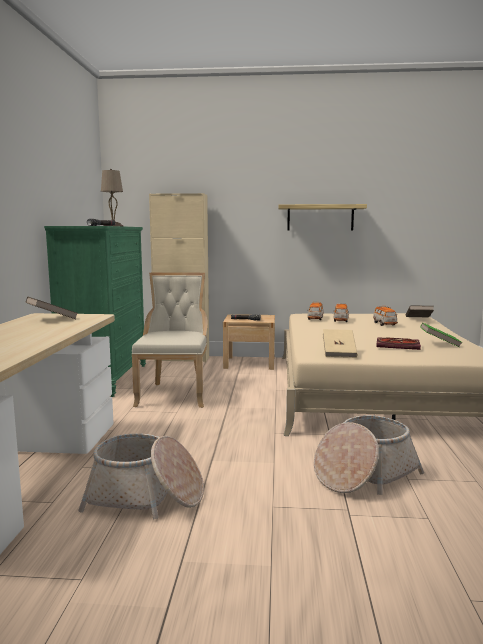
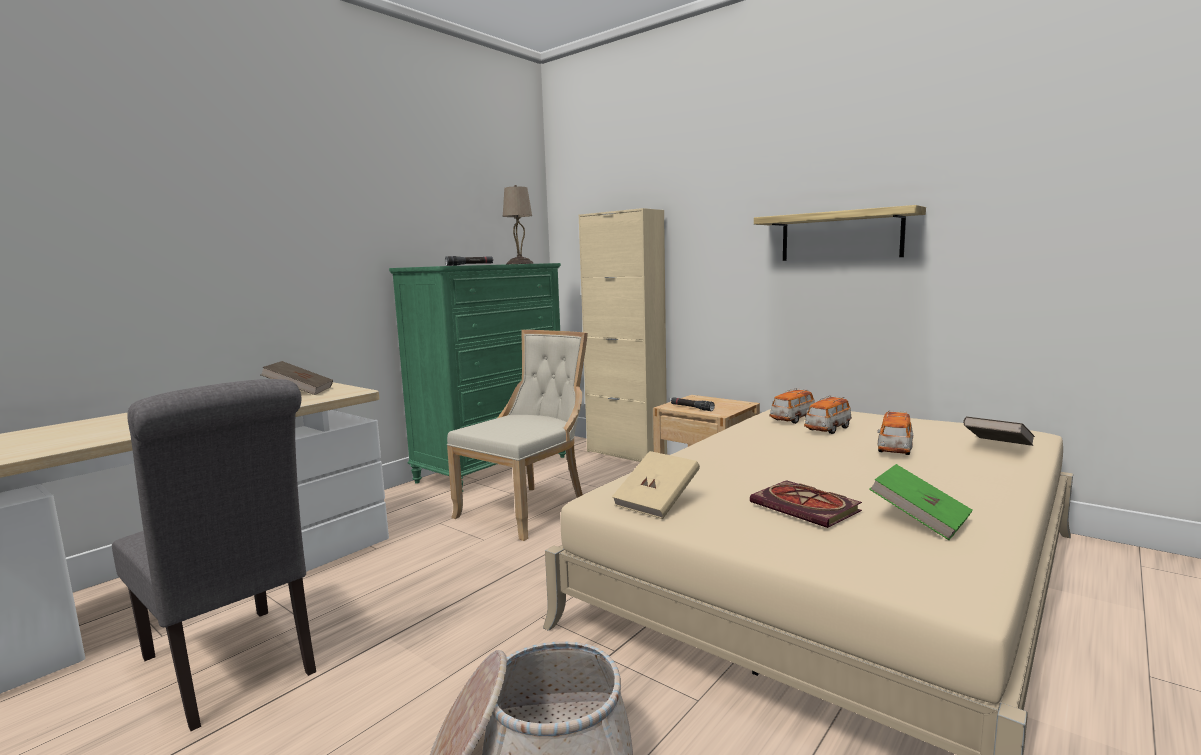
camera: 35 degrees right, 0 degrees up
(146, 497) = (234, 669): basket -> grey chair

